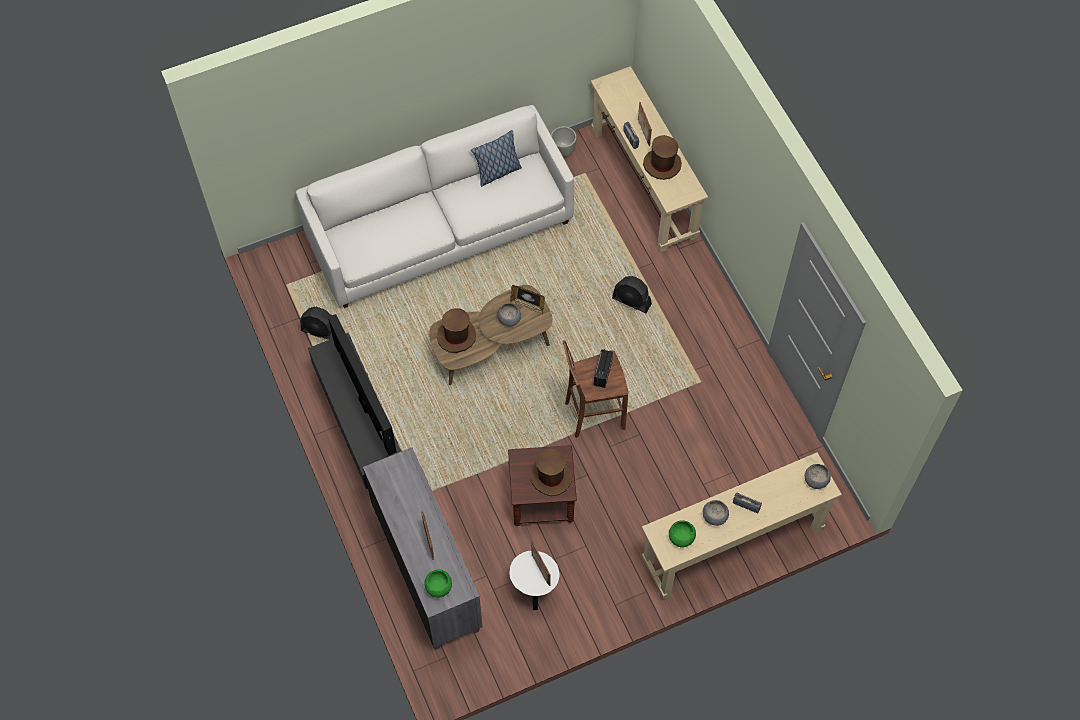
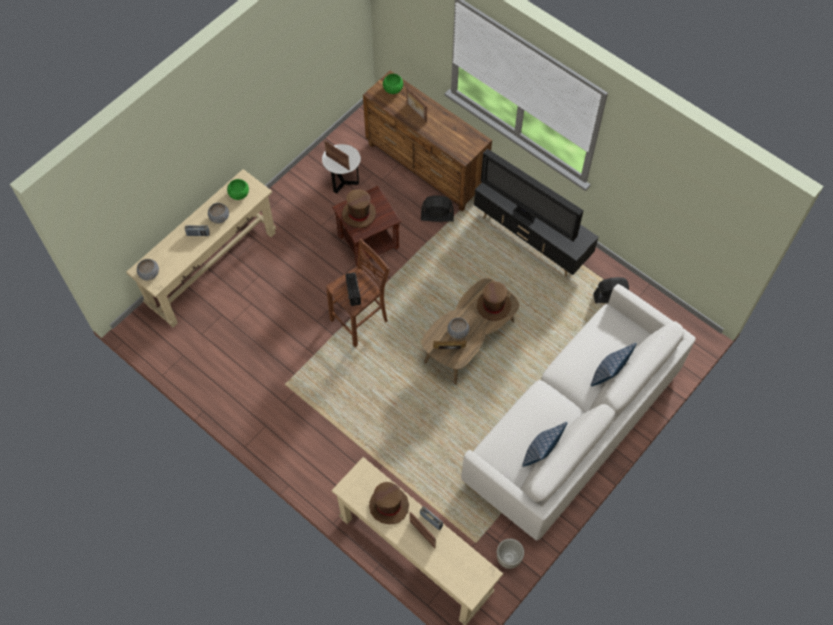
camera: 155 degrees right, 0 degrees up
(391, 211) = (609, 373): none -> pillow
(427, 569) = (426, 167): grey dresser -> brown dresser
(631, 301) = (373, 431): black fan -> black fan (437, 216)

